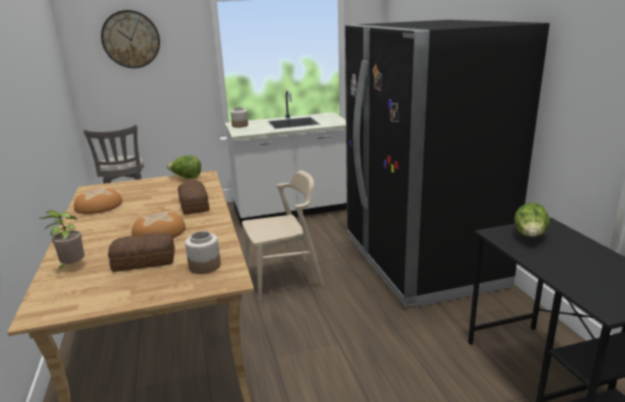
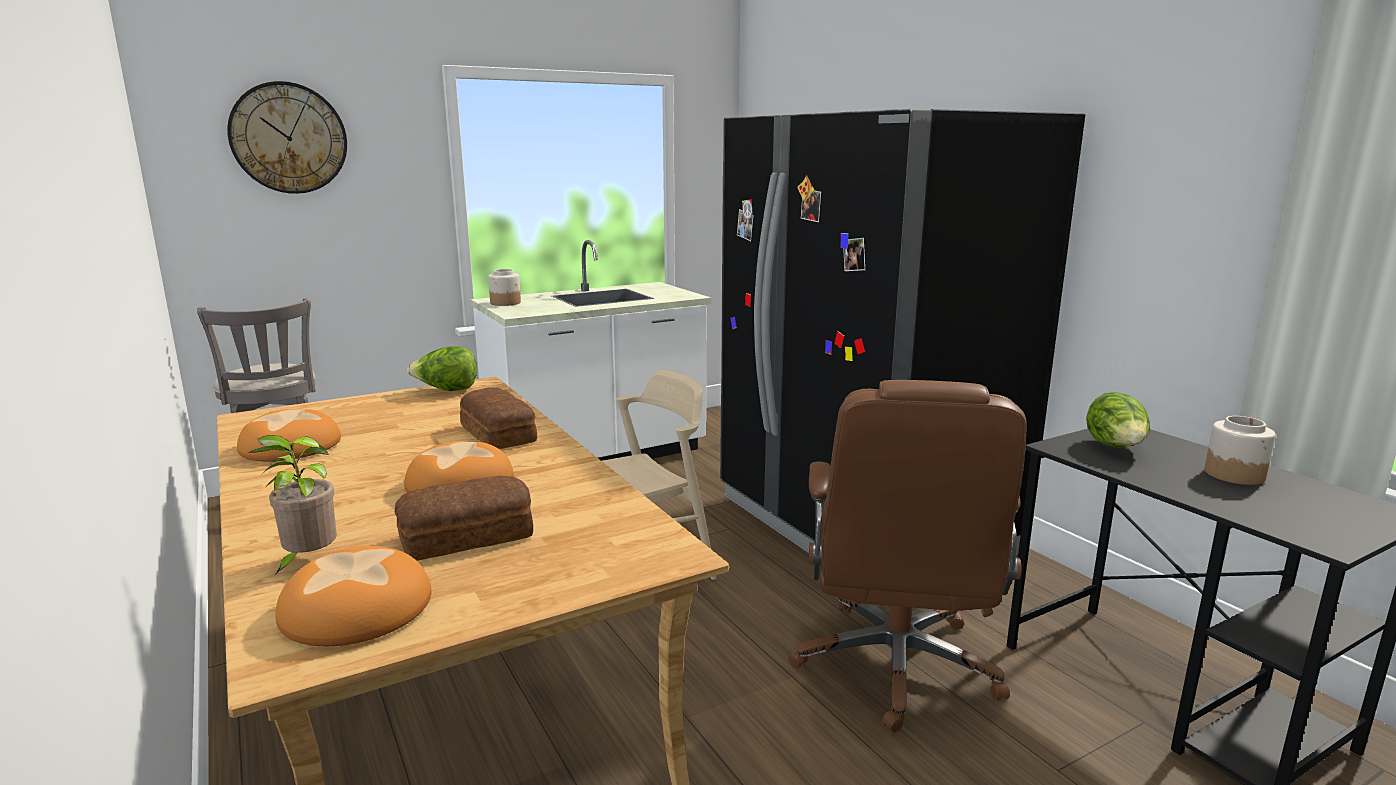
camera: 15 degrees left, 5 degrees down
(79, 292) = (358, 608): none -> bread
(205, 266) = (603, 534): jar -> jar (1234, 474)
(397, 345) = (896, 666): none -> brown office chair

